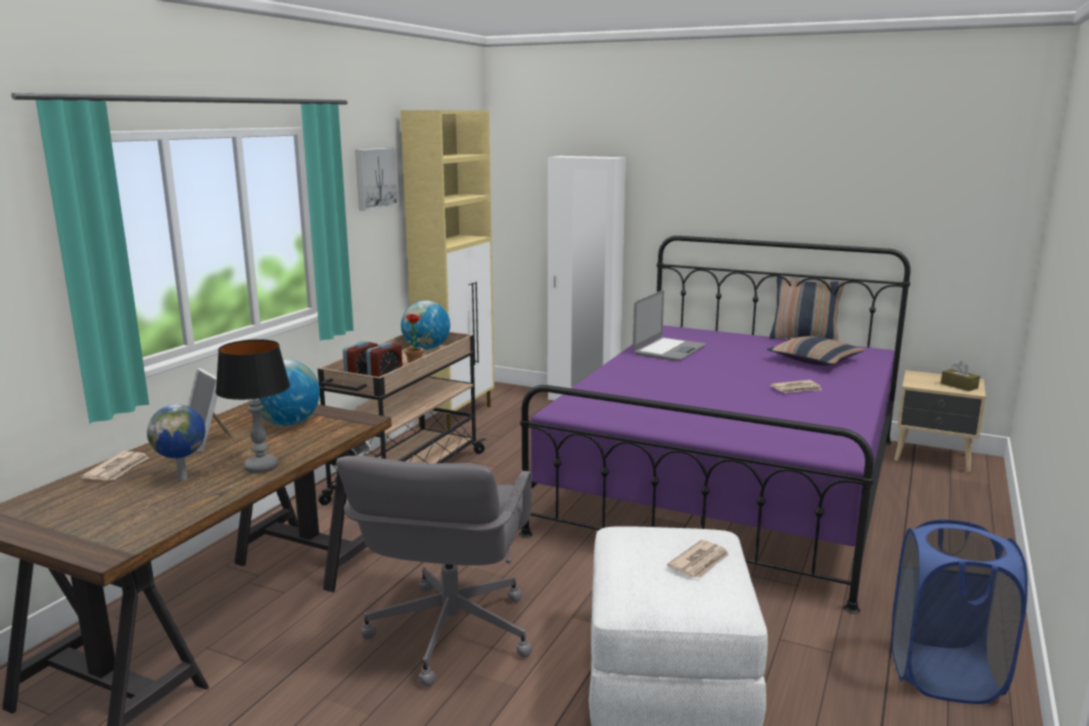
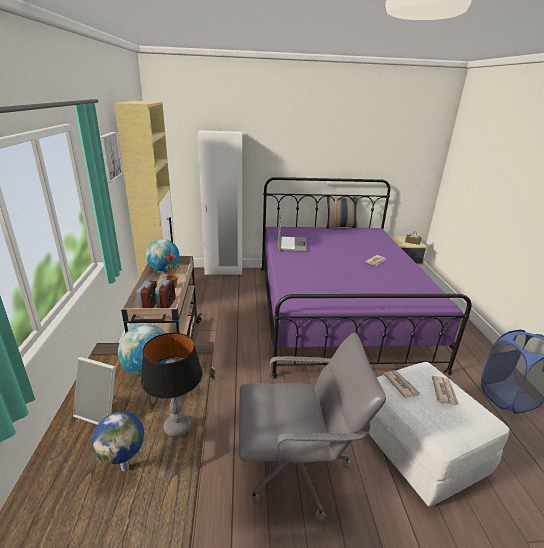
camera: 30 degrees left, 10 degrees up
(118, 469) = (49, 479): newspaper -> newspaper (401, 385)
(449, 633) = (297, 469): grey office chair -> grey office chair turned 75 degrees counterclockwise
(815, 360) = (361, 240): pillow -> none

